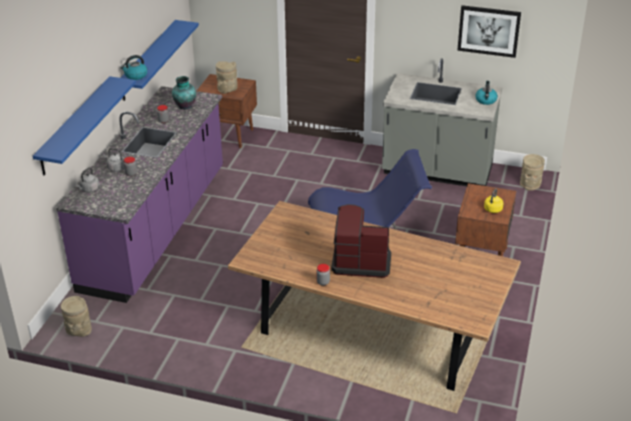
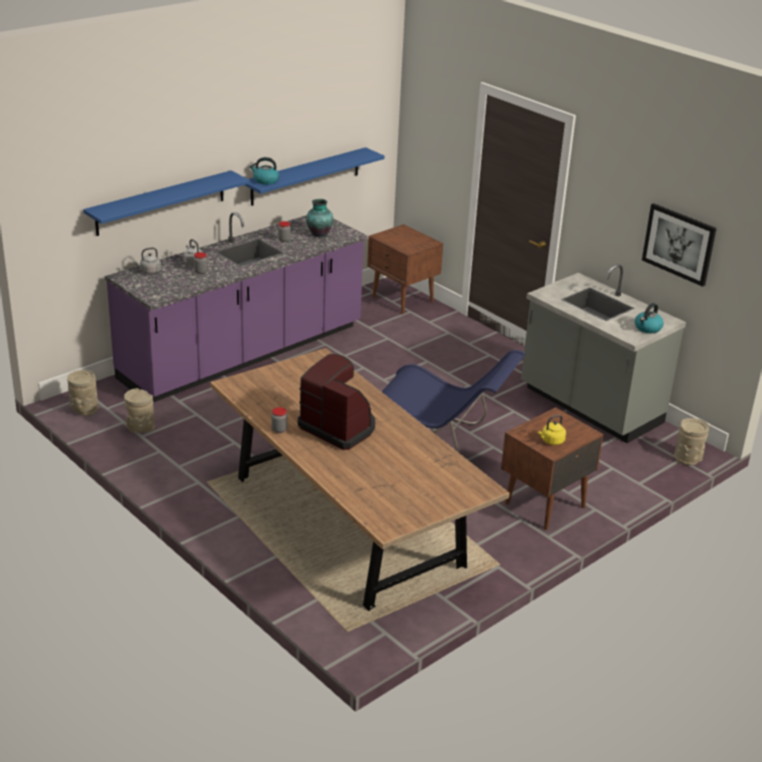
camera: 30 degrees right, 5 degrees down
(227, 90) = (403, 243): beige vase -> beige vase (140, 429)

